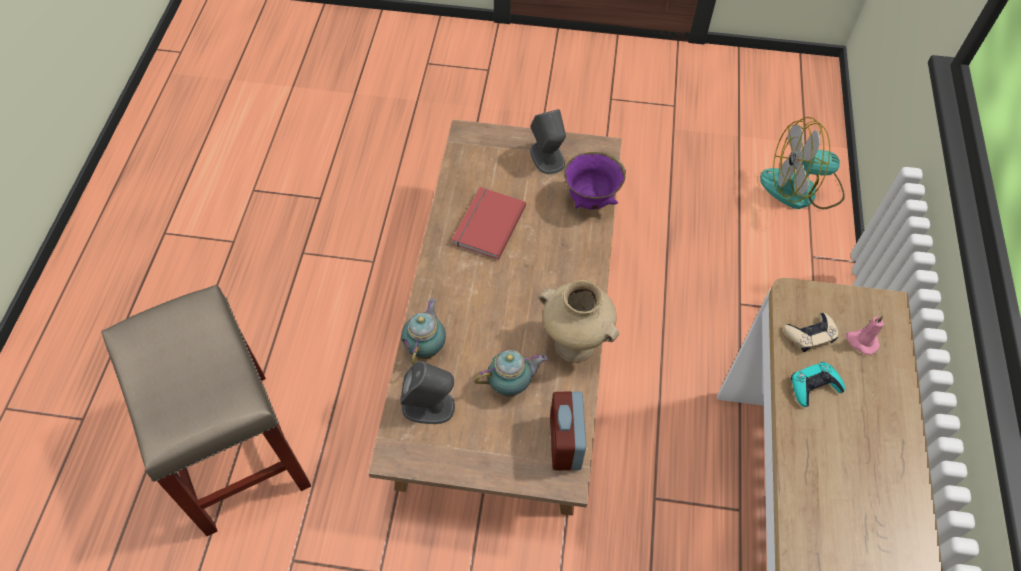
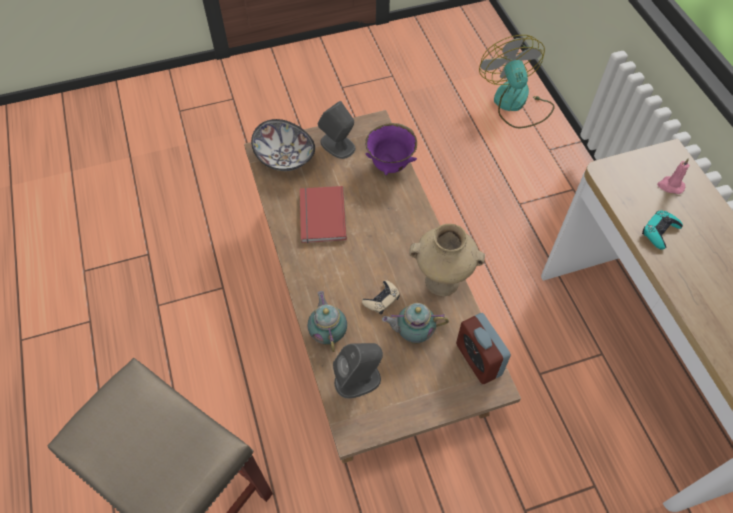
camera: 25 degrees left, 0 degrees up
(484, 150) = (284, 158): none -> bowl
(511, 385) = (412, 333): teapot -> teapot turned 135 degrees counterclockwise
(801, 189) = (515, 103): fan -> fan turned 105 degrees clockwise
(810, 334) = (634, 195): beige game controller -> beige game controller (381, 299)

